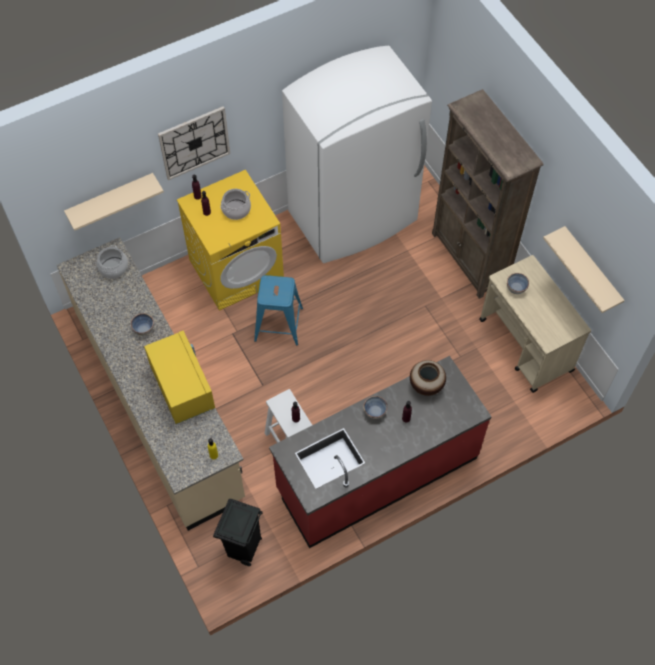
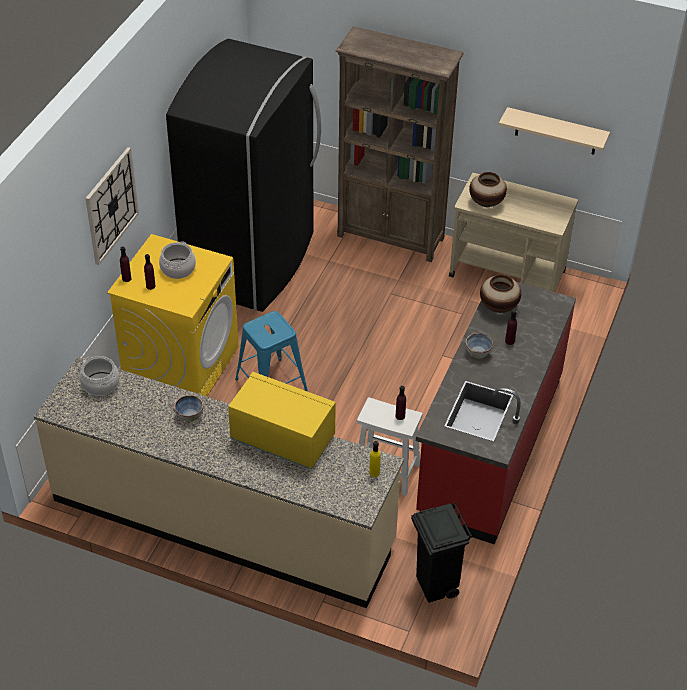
camera: 40 degrees left, 15 degrees down
(111, 199) = (57, 309): beige shelf -> none
(354, 217) = (251, 261): white fridge -> black fridge
(516, 288) = (486, 203): bowl -> vase

